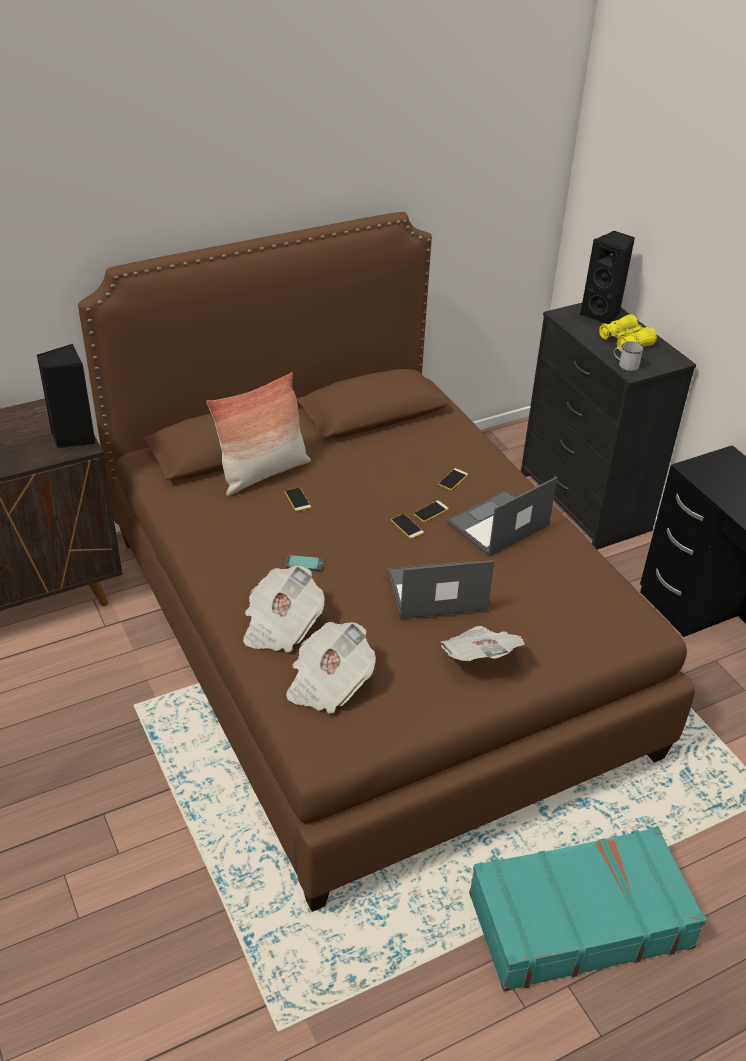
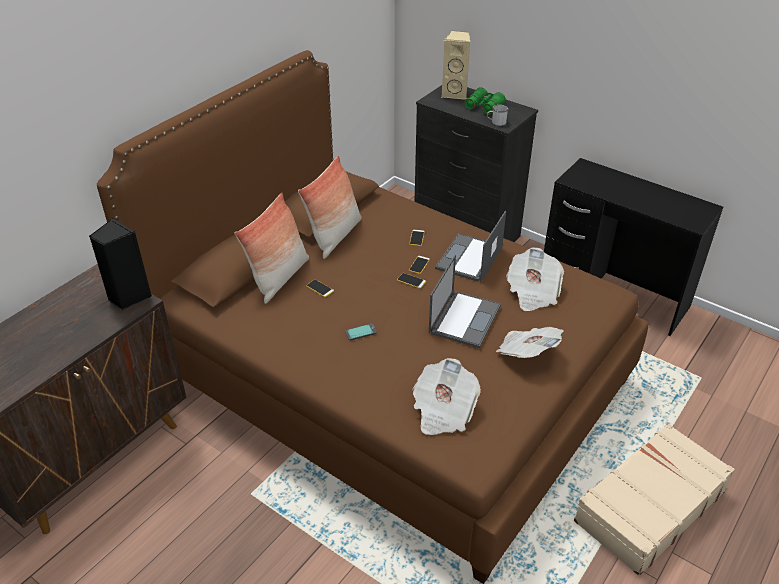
camera: 25 degrees left, 0 degrees up
(280, 626) = (378, 383): newspaper -> newspaper (532, 292)
(359, 446) = (335, 236): none -> pillow
(435, 591) = (465, 318): laptop -> laptop turned 150 degrees clockwise
(578, 919) = (648, 506): turquoise suitcase -> beige suitcase
(602, 315) = (455, 93): black speaker -> beige speaker
(625, 341) = (484, 107): yellow binoculars -> green binoculars

